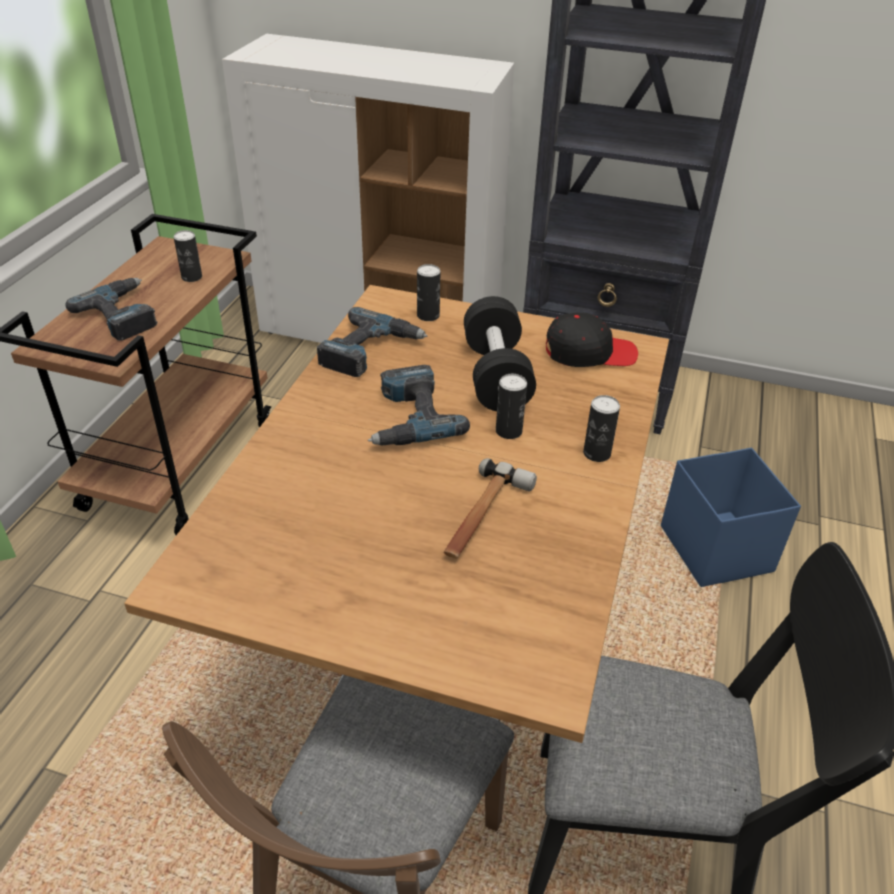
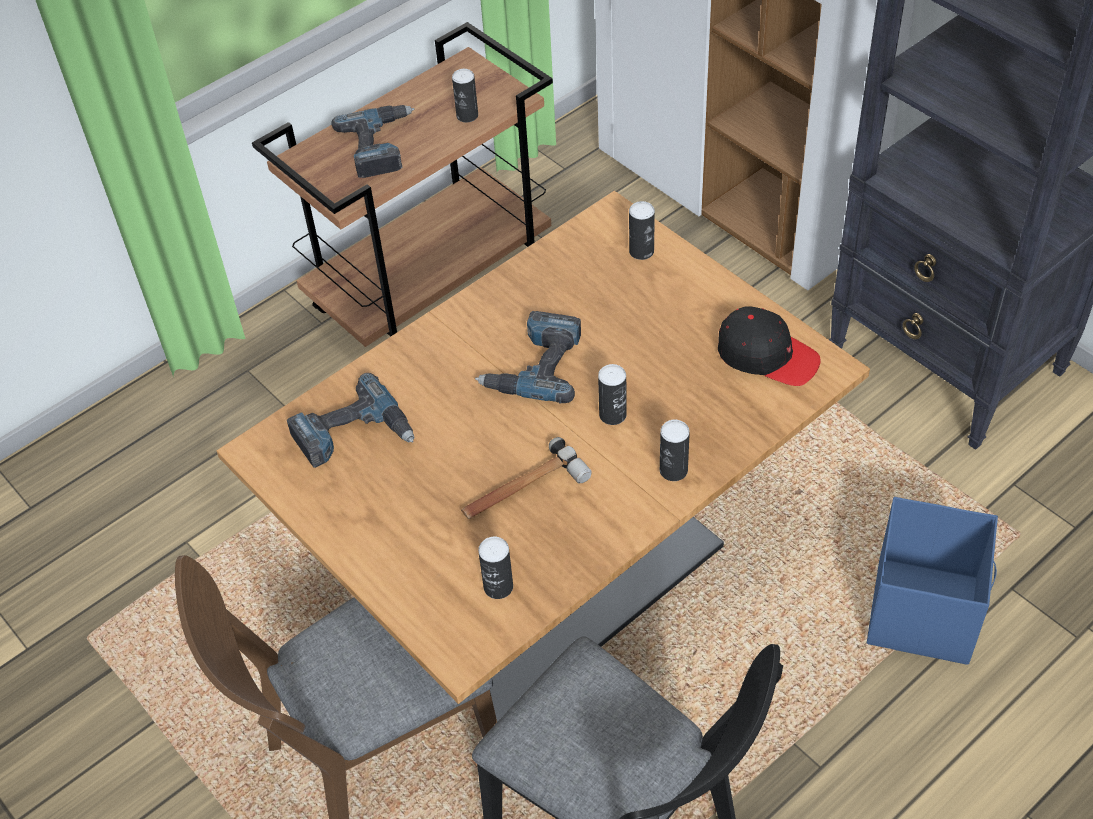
camera: 35 degrees right, 10 degrees up
(370, 351) = (554, 276): power drill -> power drill (353, 435)
(496, 376) = (650, 349): black dumbbell -> none
(533, 608) = (498, 587): none -> can

